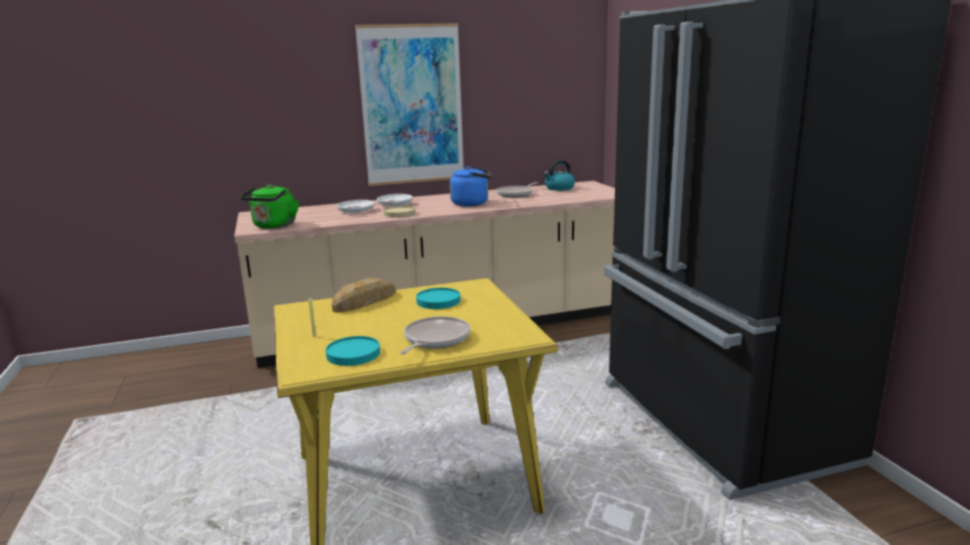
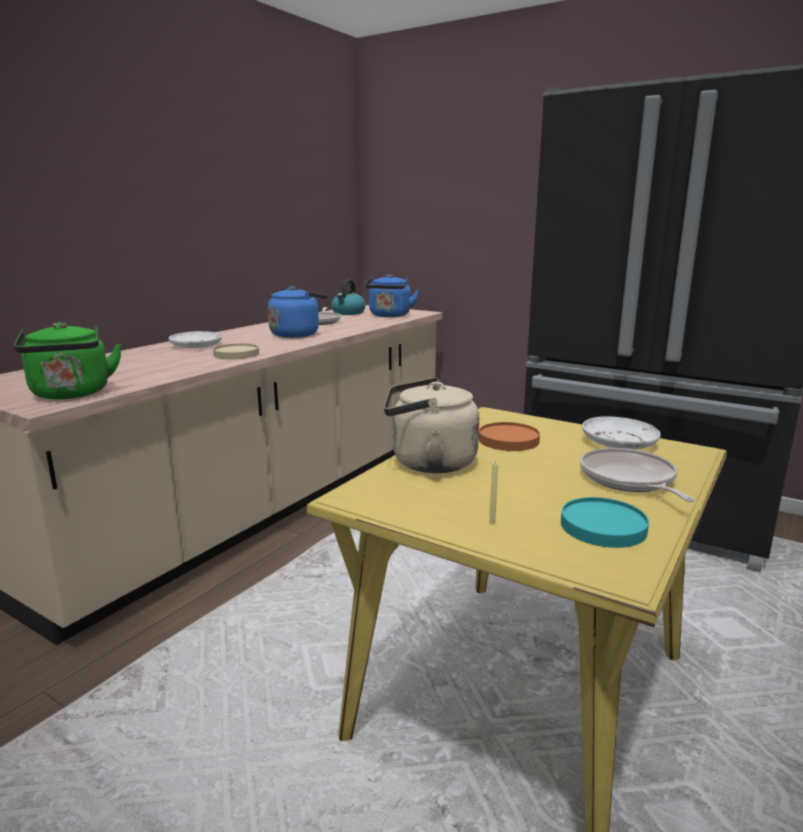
camera: 40 degrees left, 0 degrees up
(356, 211) = (160, 359): white plate -> white plate (619, 442)
(365, 301) = (428, 463): bread -> beige kettle
(412, 105) = (182, 207): picture -> none
(438, 301) = (508, 440): turquoise plate -> orange plate
(581, 195) = (389, 316): none -> blue kettle

